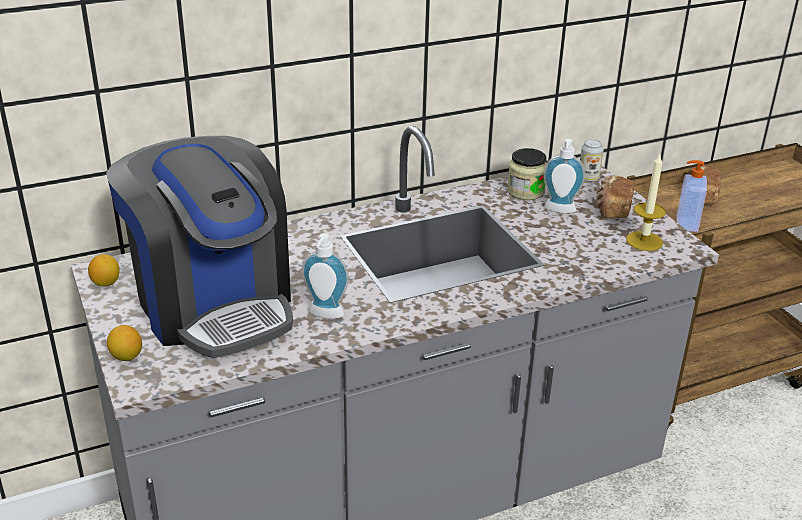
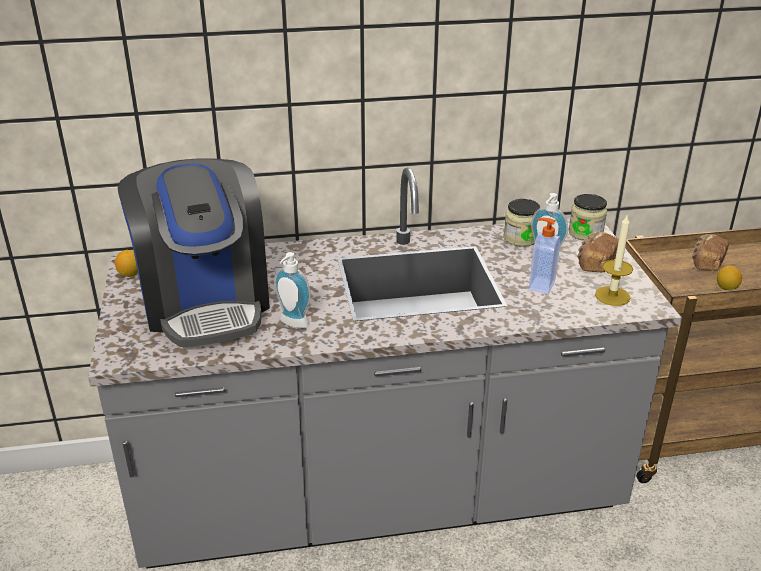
camera: 15 degrees right, 0 degrees up
(127, 357) = (117, 336): lemon -> lemon (726, 288)
(588, 178) = (585, 233): can -> jar
(685, 224) = (679, 287): soap dispenser -> soap dispenser (540, 285)

